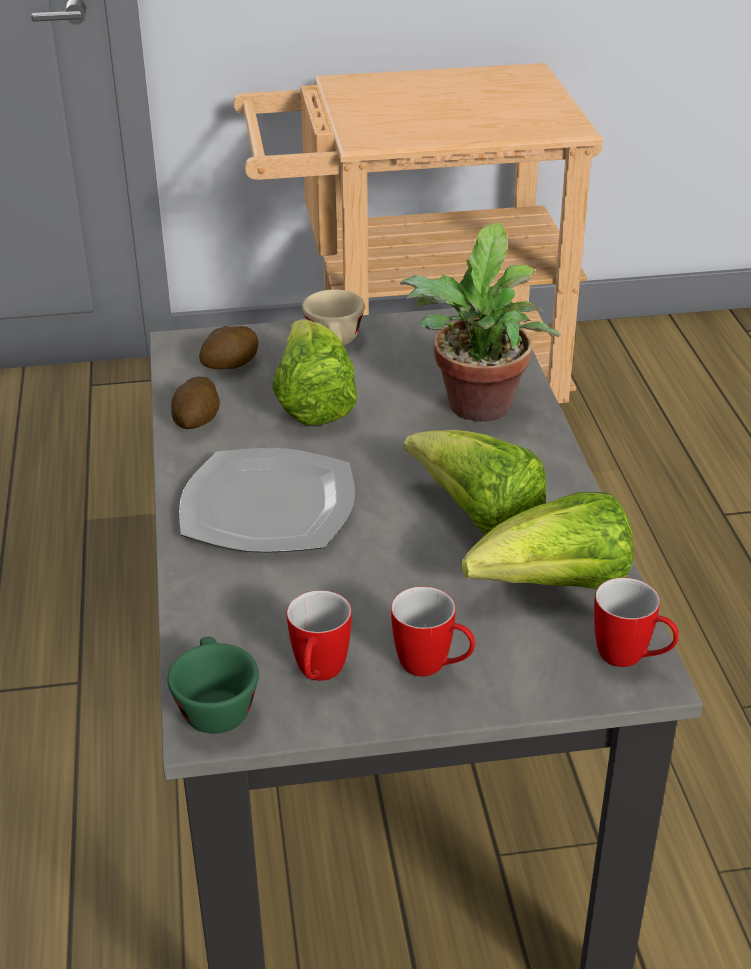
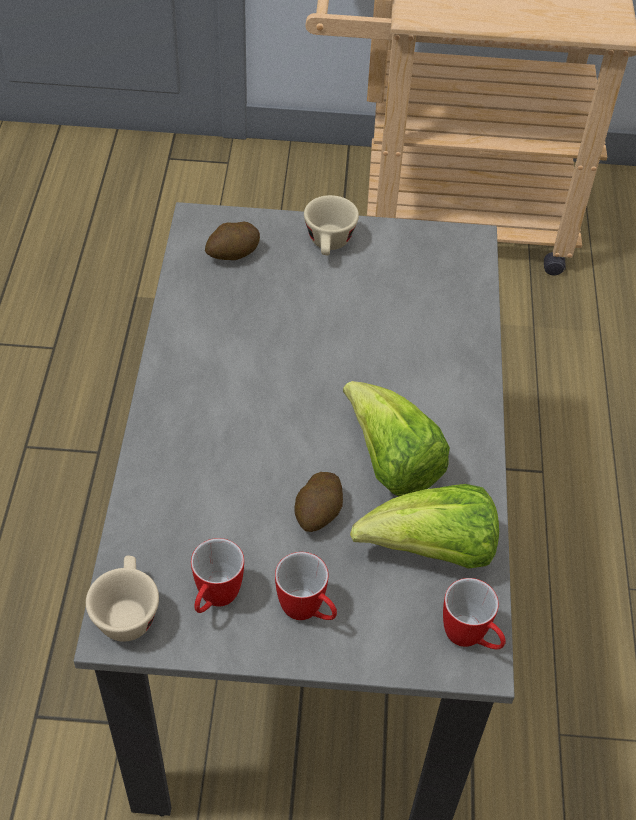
camera: 10 degrees right, 15 degrees up
(197, 421) = (189, 312): potato -> potato (318, 513)
(214, 705) = (126, 611): green cup -> beige cup
(269, 507) = (223, 418): plate -> none
(313, 402) = (291, 309): lettuce -> none
(476, 410) = (427, 345): potted plant -> none

